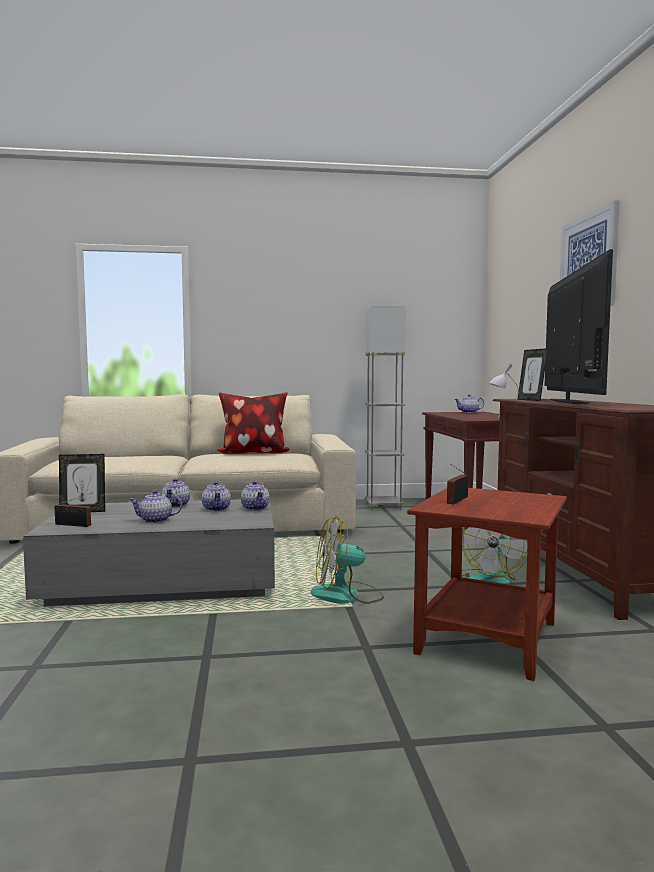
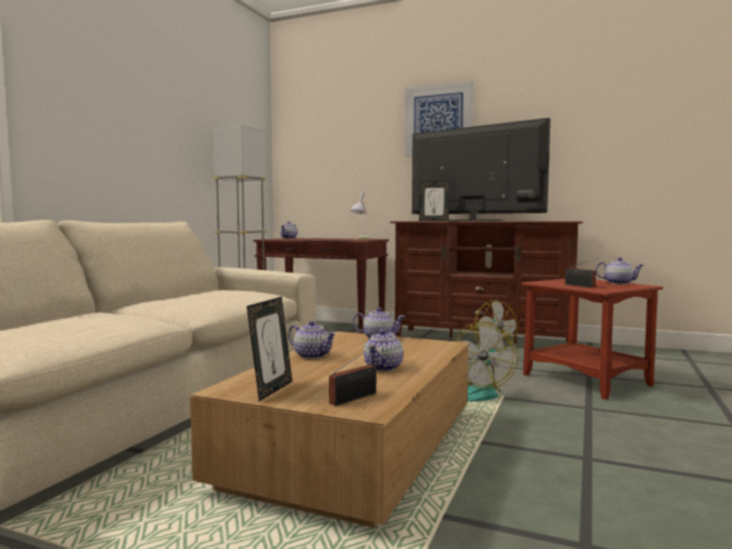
camera: 60 degrees left, 0 degrees up
(165, 581) = (354, 449): grey coffee table -> brown coffee table
(217, 509) = (360, 347): teapot -> teapot (618, 283)
(253, 453) = (186, 295): pillow -> none

